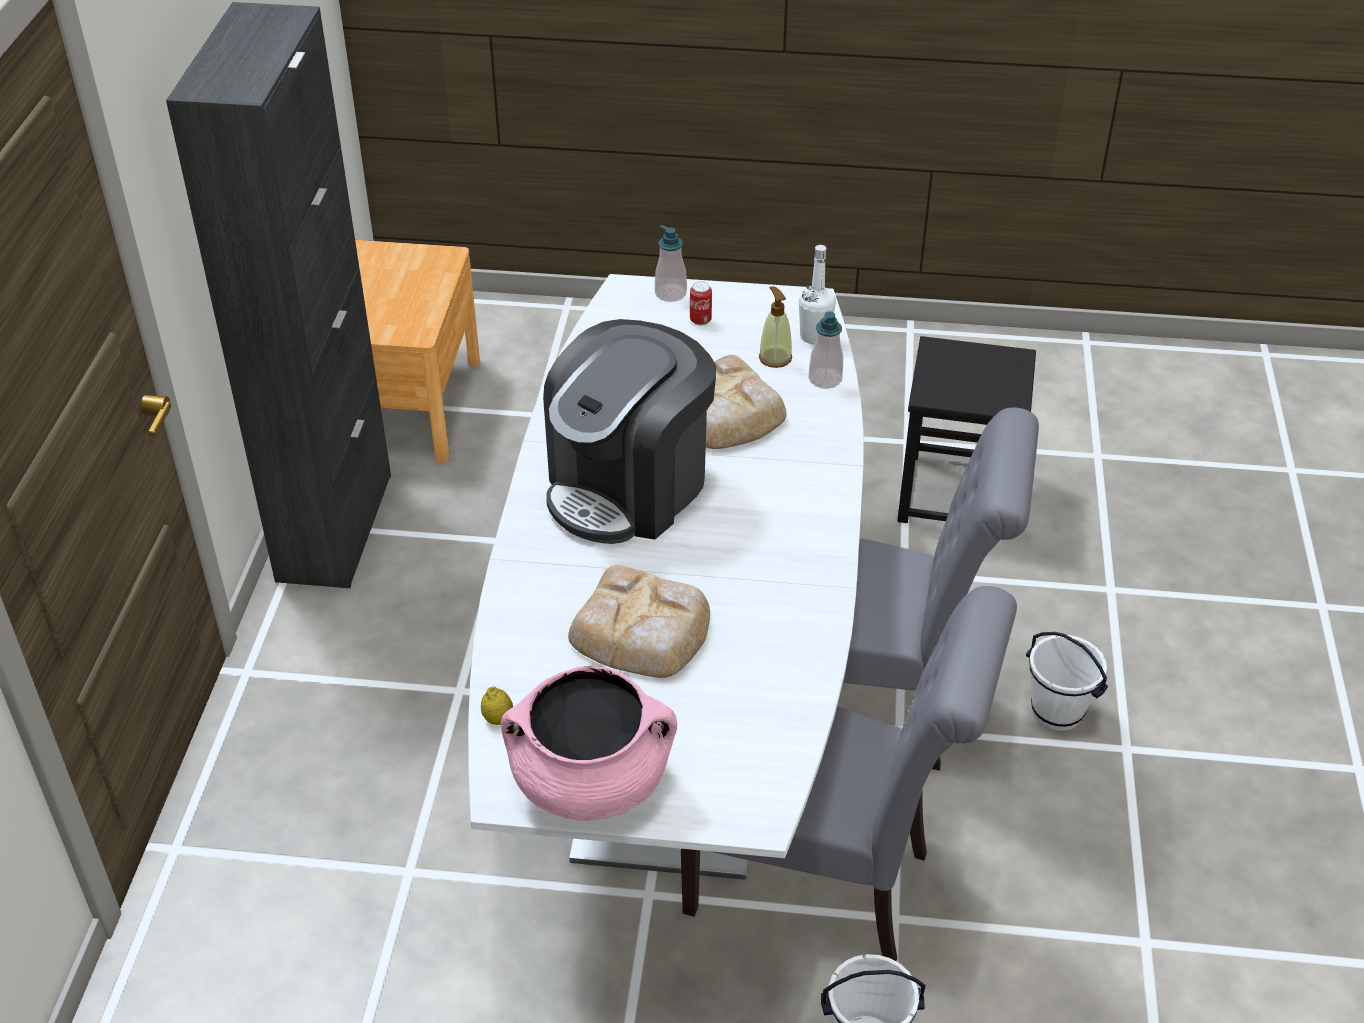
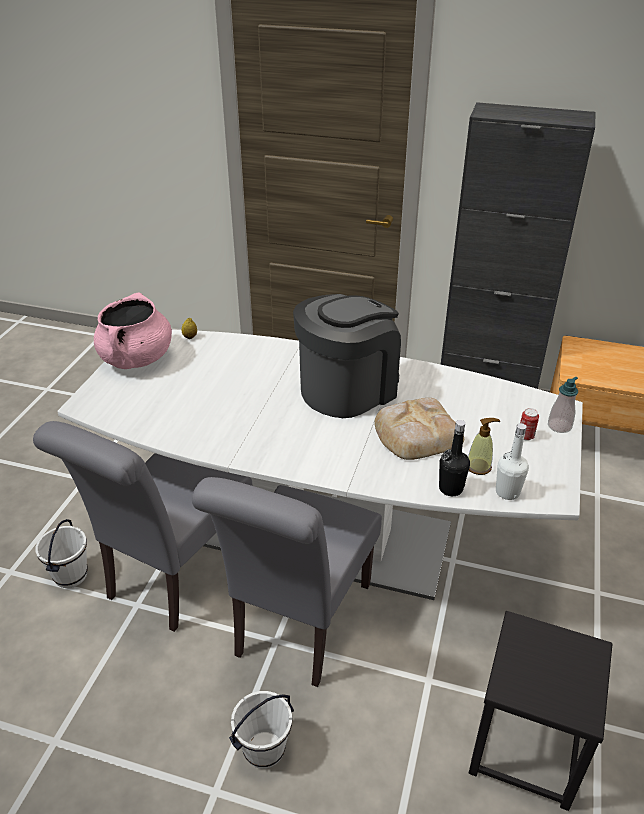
camera: 100 degrees right, 5 degrees down
(629, 487) = (347, 389): coffee machine -> coffee machine turned 90 degrees clockwise
(642, 631) = (227, 382): bread -> none
(825, 379) = (450, 488): soap dispenser -> black bottle

